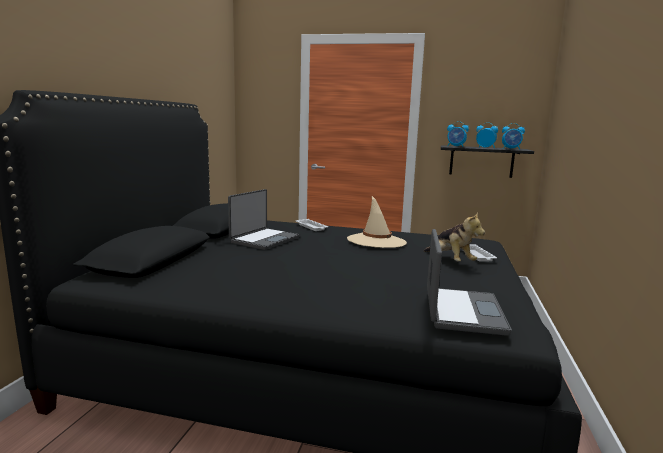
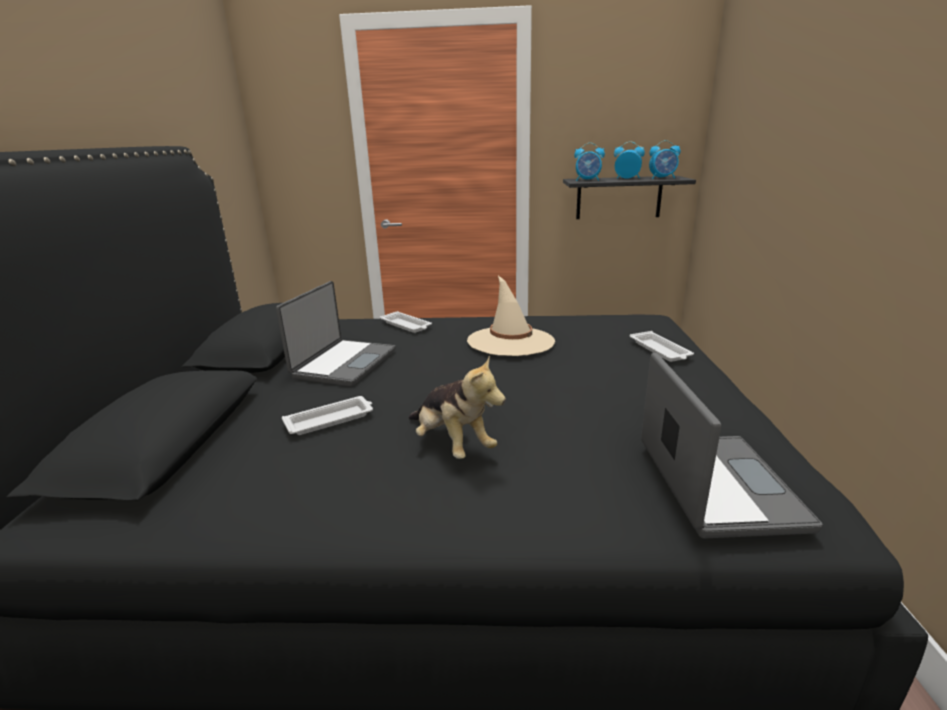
camera: 10 degrees left, 10 degrees up
(246, 262) = (331, 420): none -> white tray
(450, 261) = (631, 367): plush toy -> plush toy (452, 444)

